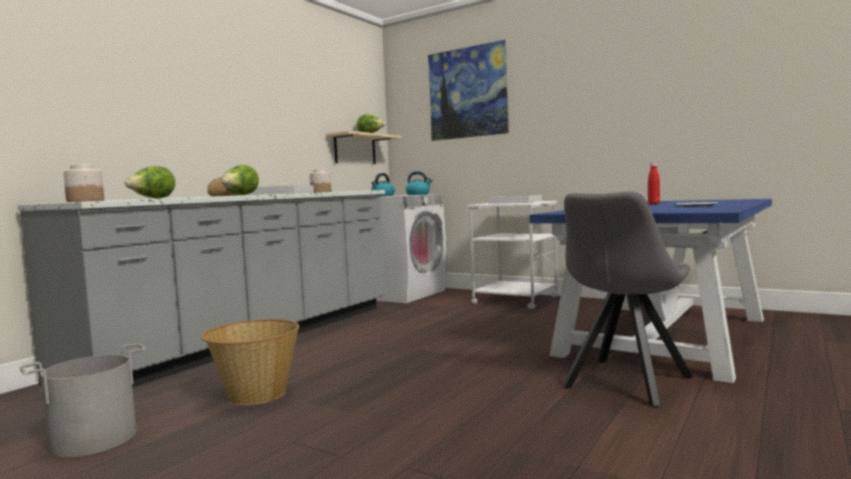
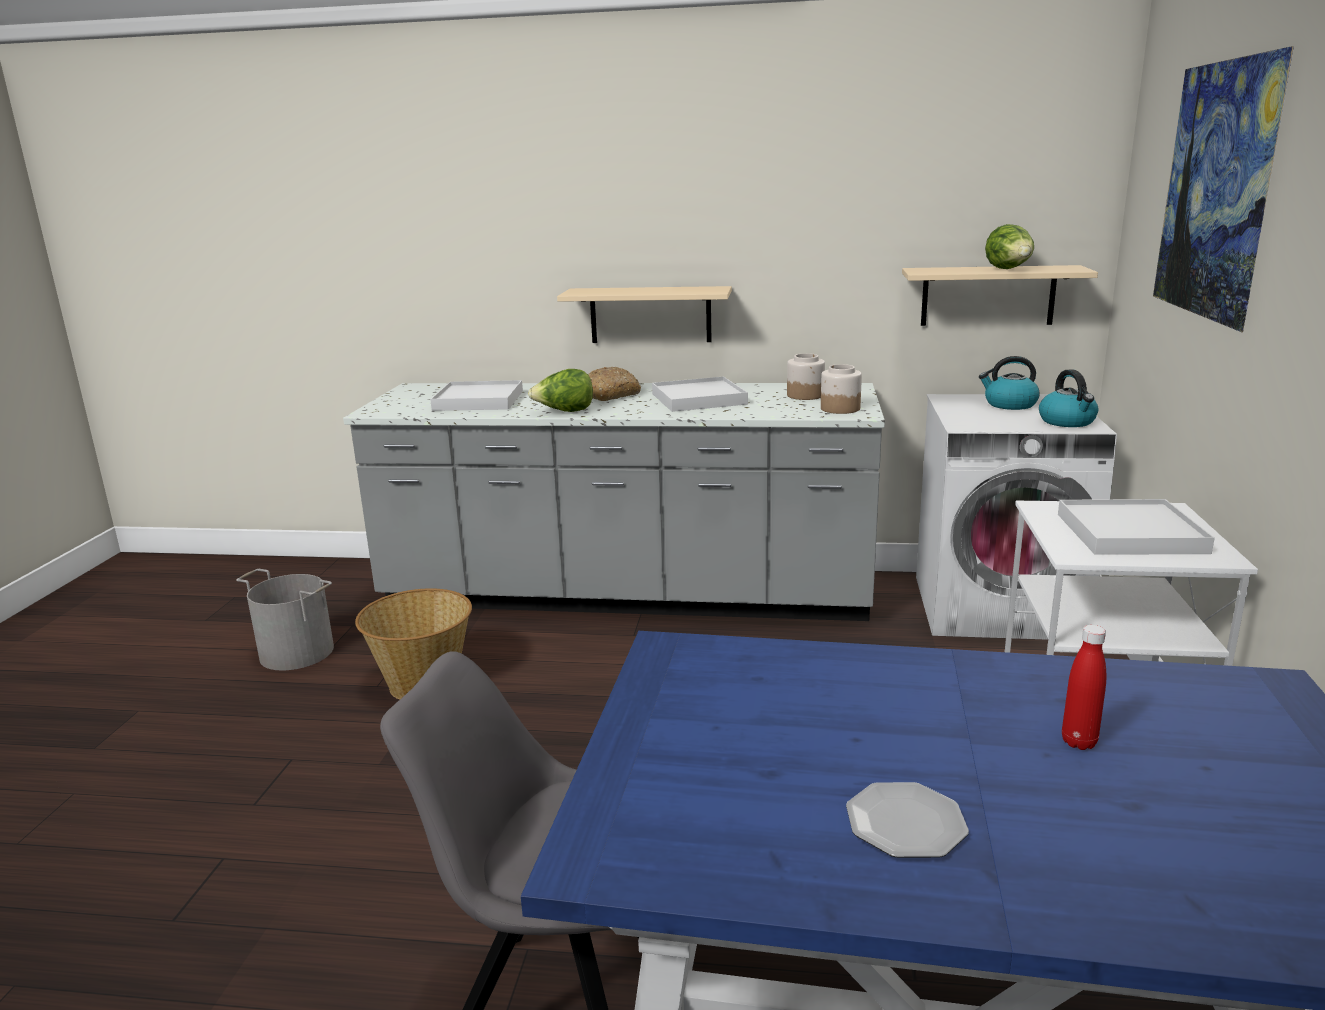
camera: 65 degrees right, 15 degrees up
(85, 201) = (394, 403): jar -> jar (839, 409)
(152, 198) = (479, 400): lettuce -> white tray
(215, 151) = (650, 315): none -> beige shelf

